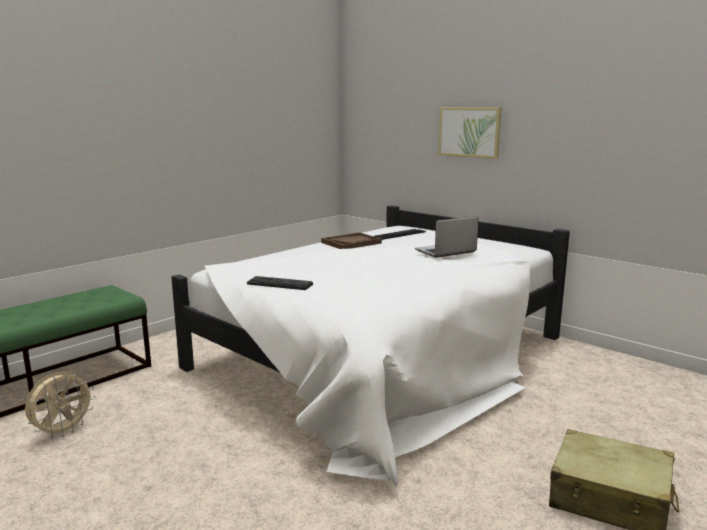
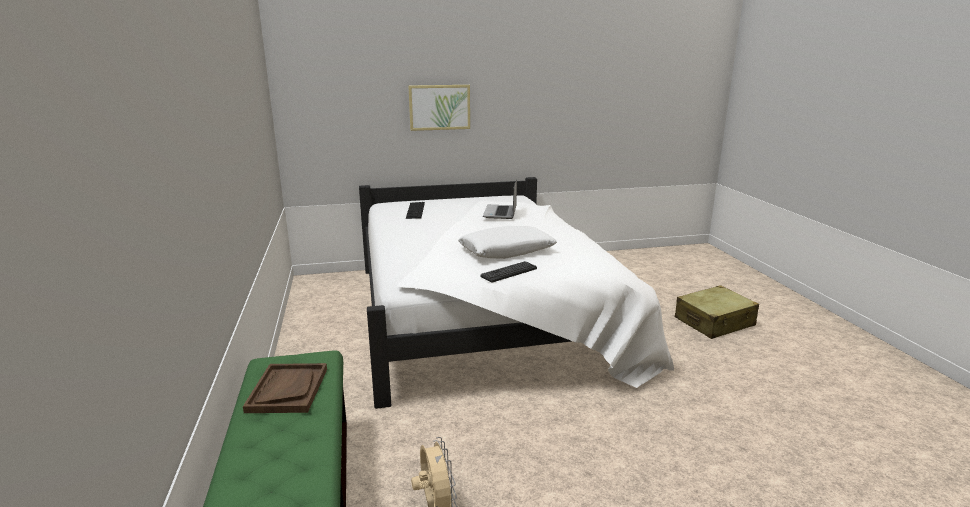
camera: 55 degrees left, 5 degrees up
(335, 273) = (507, 251): none -> white pillow
(351, 243) = (412, 227): brown tray -> brown tray (287, 389)

